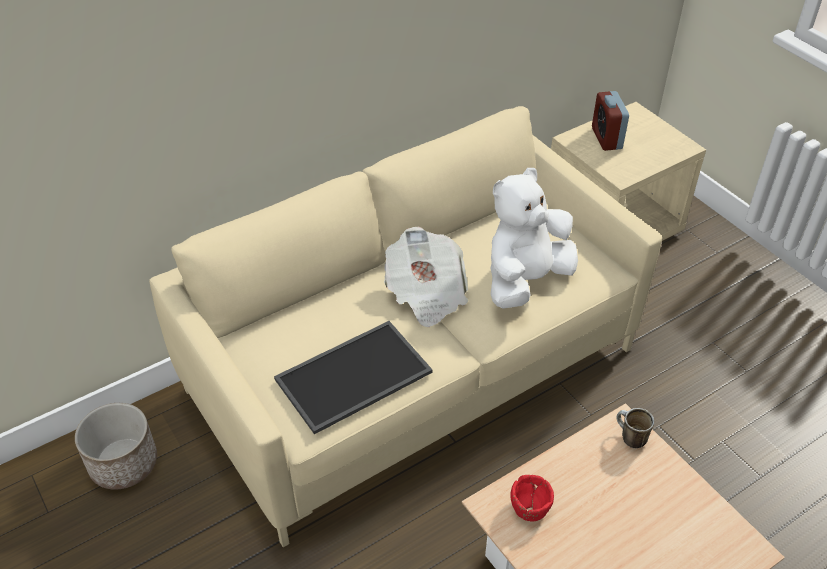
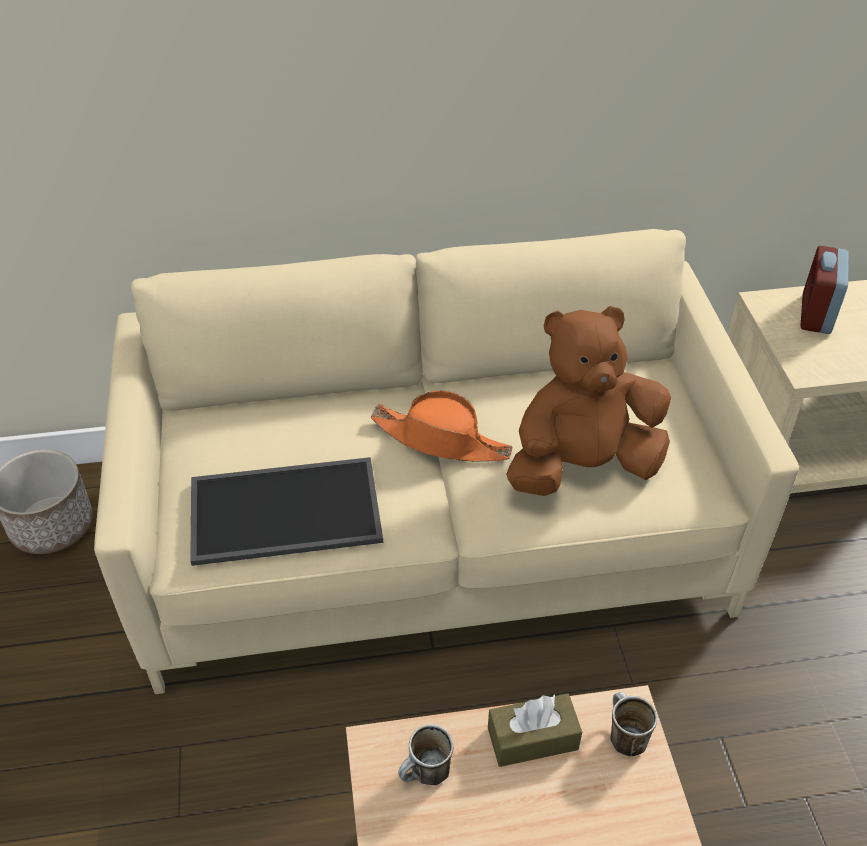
camera: 25 degrees right, 0 degrees up
(426, 294) = (441, 440): newspaper -> orange hat
(525, 280) = (582, 466): white plush toy -> brown plush toy
(529, 509) = (426, 776): red bowl -> mug
(578, 461) = (532, 738): none -> brown tissue box

